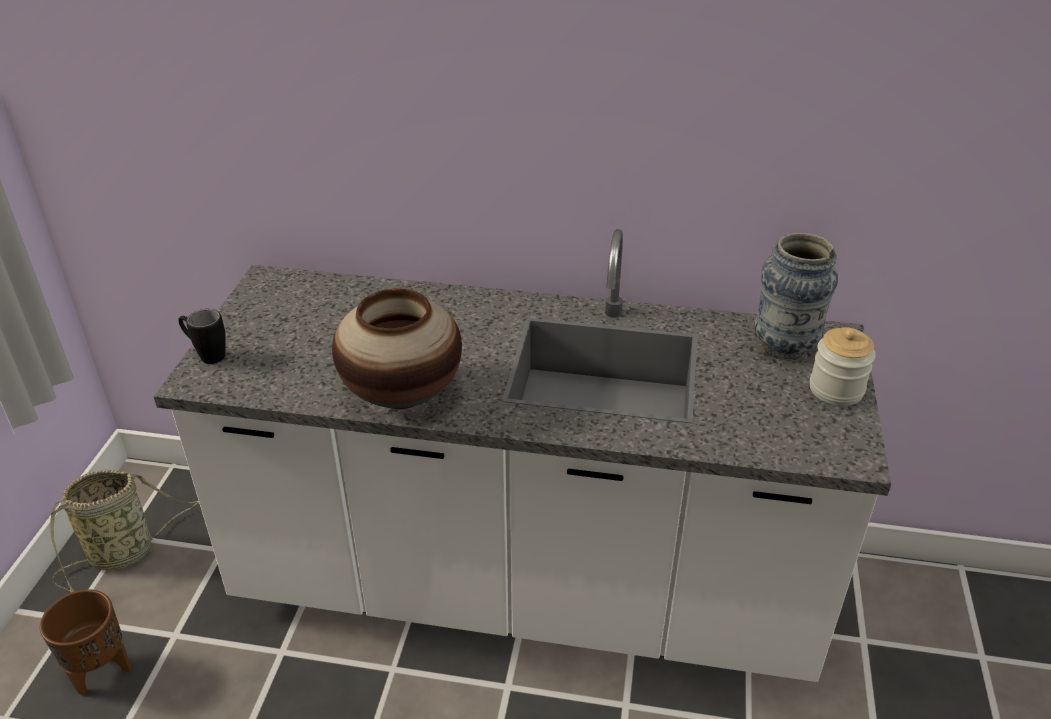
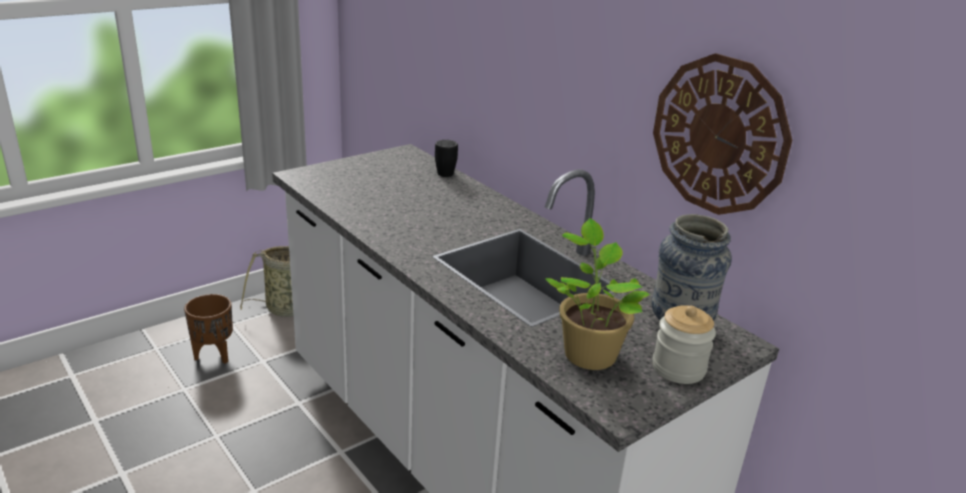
camera: 40 degrees right, 10 degrees down
(206, 355) = (322, 168): black mug -> black mug (443, 172)
(401, 394) = (383, 227): vase -> none
(764, 145) = (719, 135): none -> wall clock
(765, 419) = (588, 352): none -> potted plant

